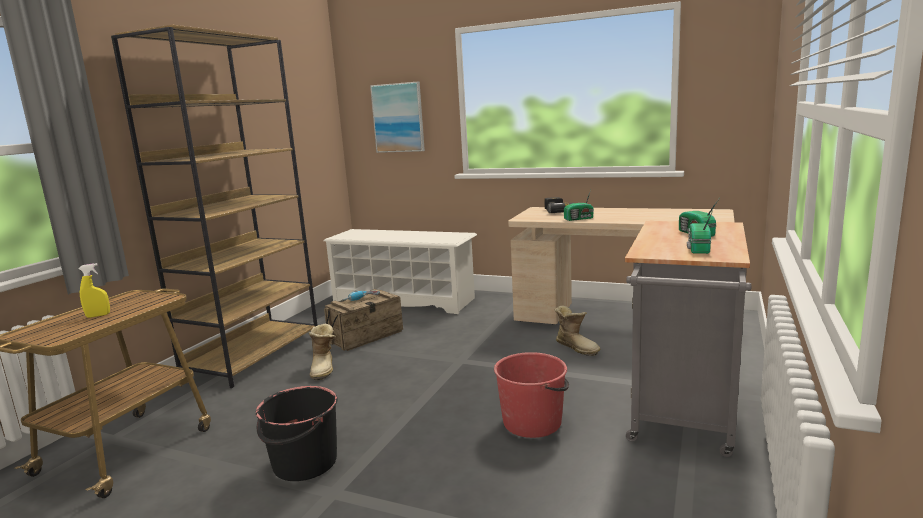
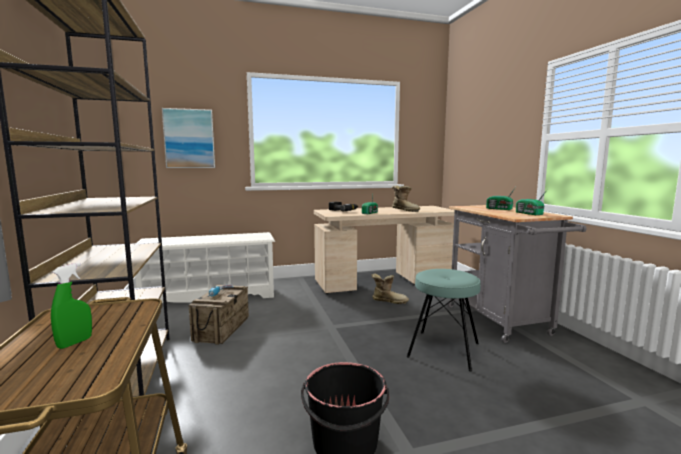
camera: 40 degrees left, 5 degrees down
(98, 315) = (75, 343): yellow spray bottle -> green spray bottle
(324, 369) = (225, 363): boot -> boot (405, 210)
(533, 422) = (443, 350): red bucket -> turquoise stool

